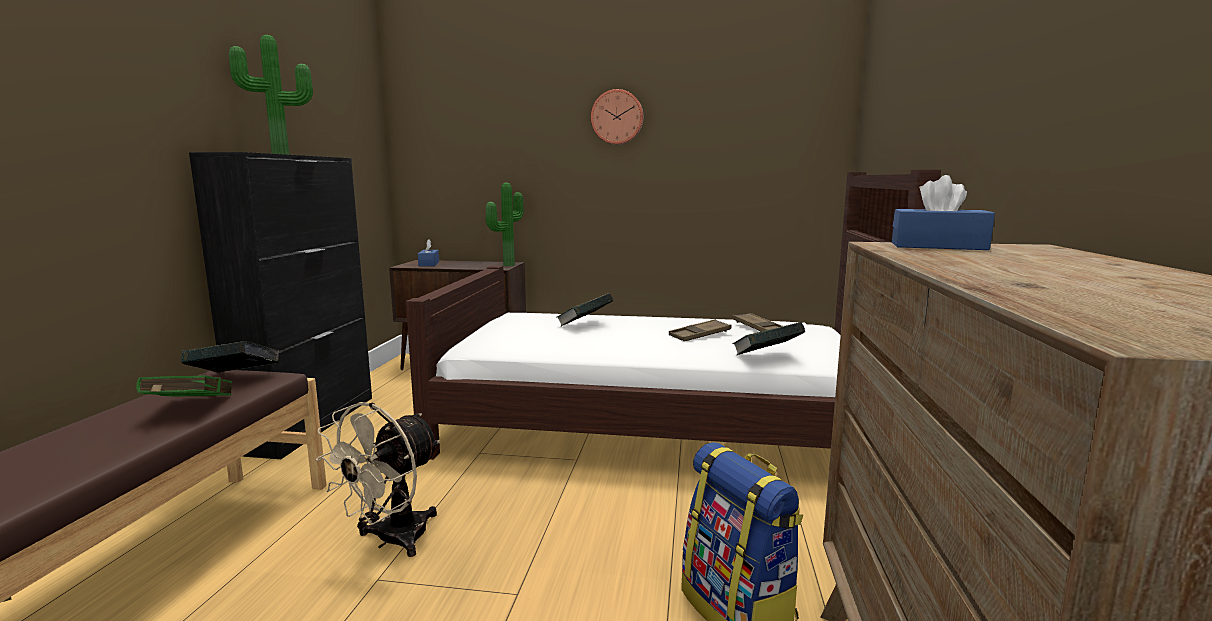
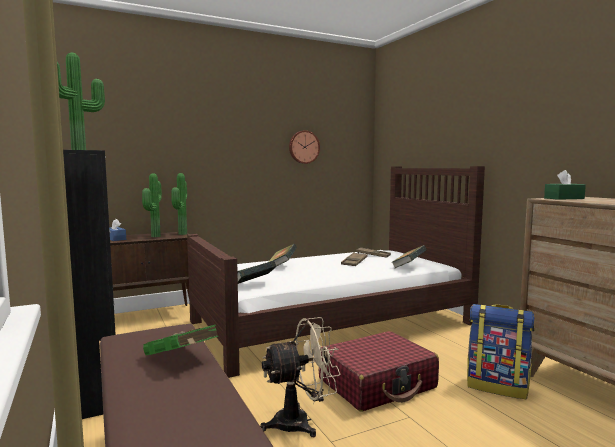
camera: 35 degrees left, 5 degrees down
(234, 378) = (149, 336): book -> book (254, 284)
(391, 541) = (301, 422): beige fan -> beige fan turned 105 degrees counterclockwise
(471, 265) = (154, 236): none -> potted plant
(561, 530) = (377, 384): none -> red suitcase
(617, 117) = (248, 130): wall clock -> wall clock (303, 147)
(938, 246) = (564, 198): blue tissue box -> green tissue box

